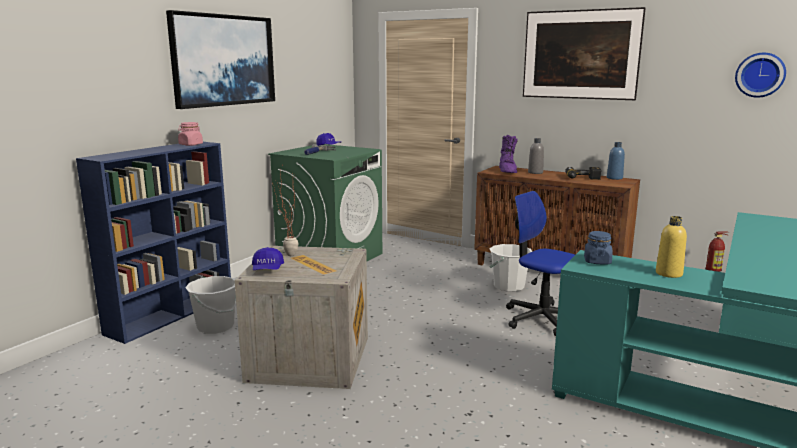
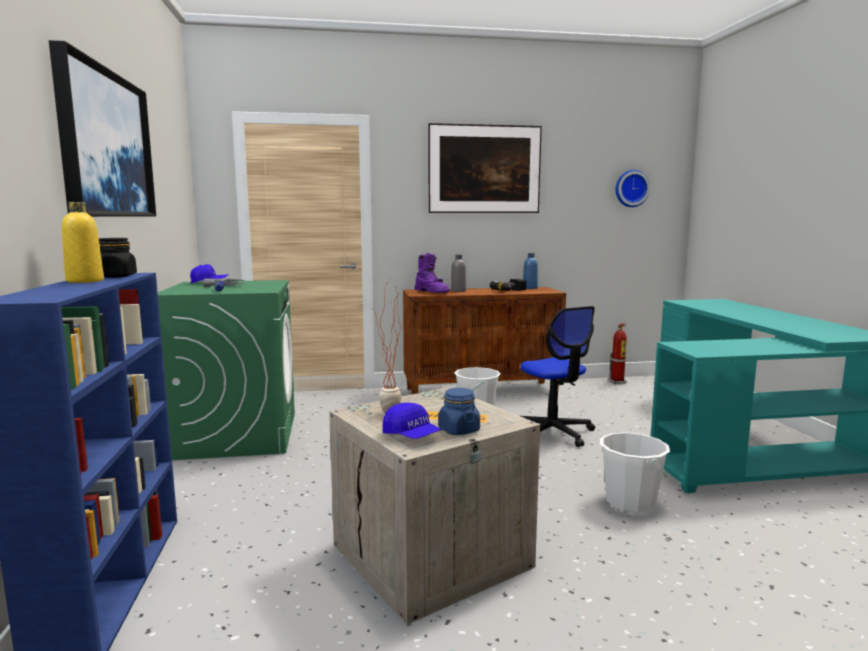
camera: 40 degrees left, 5 degrees down
(190, 145) = (116, 276): pink jar -> black jar
(215, 326) = (227, 570): white bucket -> white bucket (630, 501)
(541, 318) = (553, 433): office chair -> office chair turned 120 degrees counterclockwise
(597, 261) = (696, 347): blue jar -> blue jar (458, 430)
(669, 273) = (755, 345): yellow bottle -> yellow bottle (85, 281)

